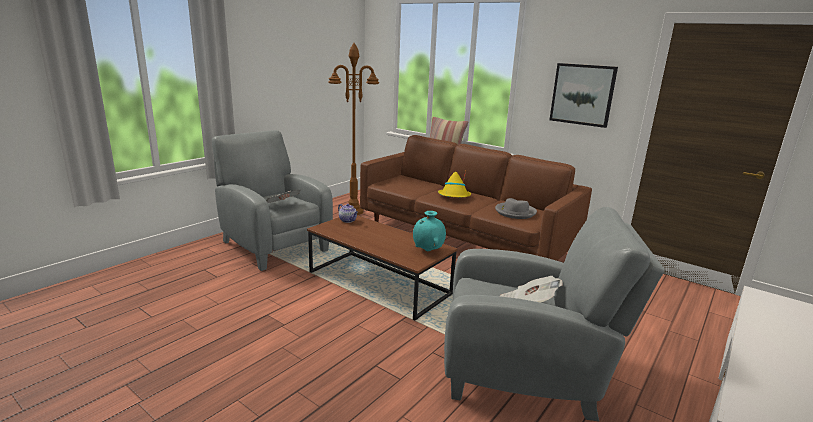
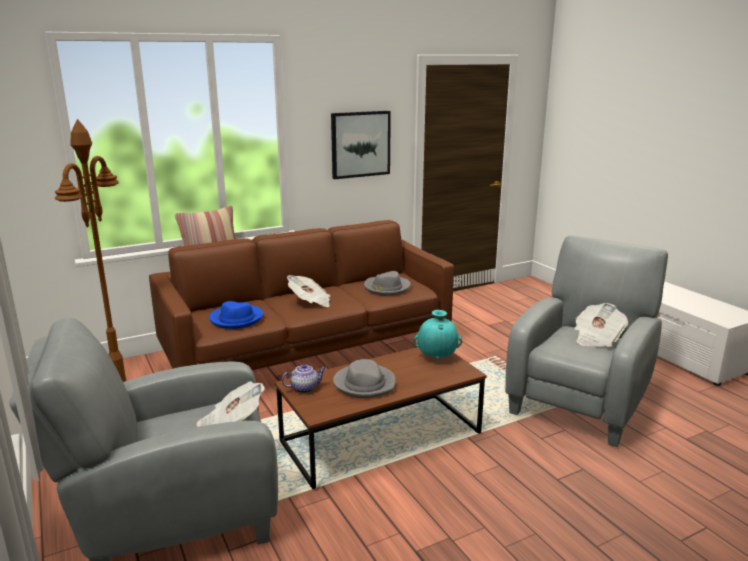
camera: 65 degrees left, 0 degrees up
(367, 234) = (365, 383): none -> grey hat
(405, 185) = (236, 319): none -> blue hat
(454, 196) = (310, 302): yellow hat -> newspaper

